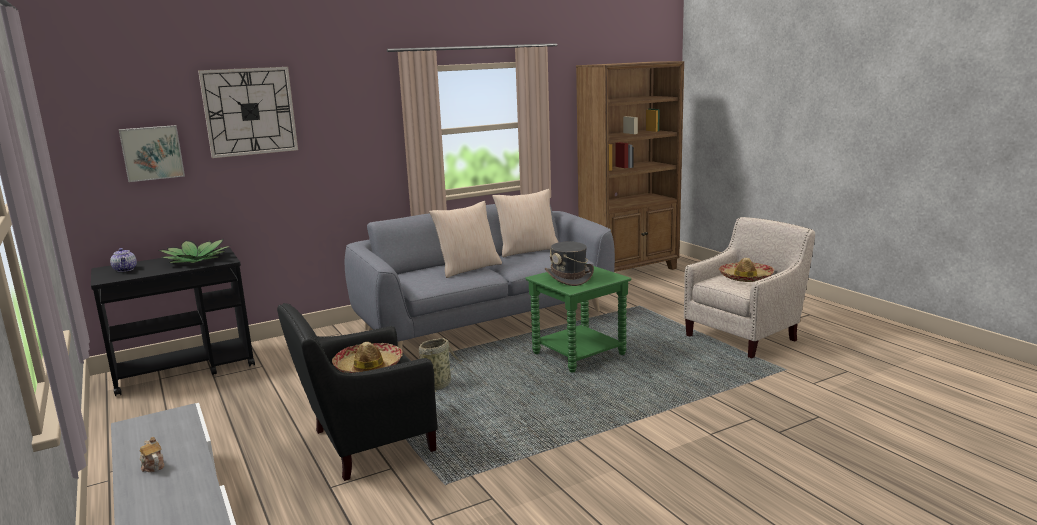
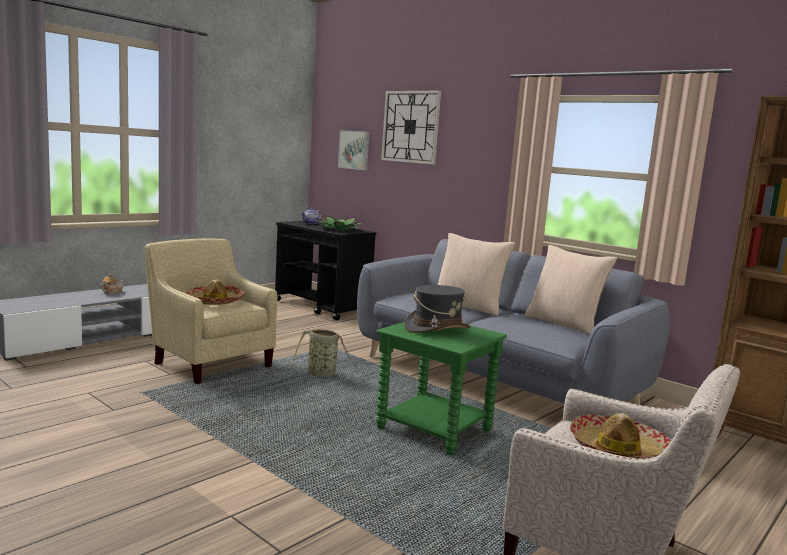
camera: 70 degrees right, 5 degrees down
(364, 443) = (211, 362): black armchair -> beige armchair

